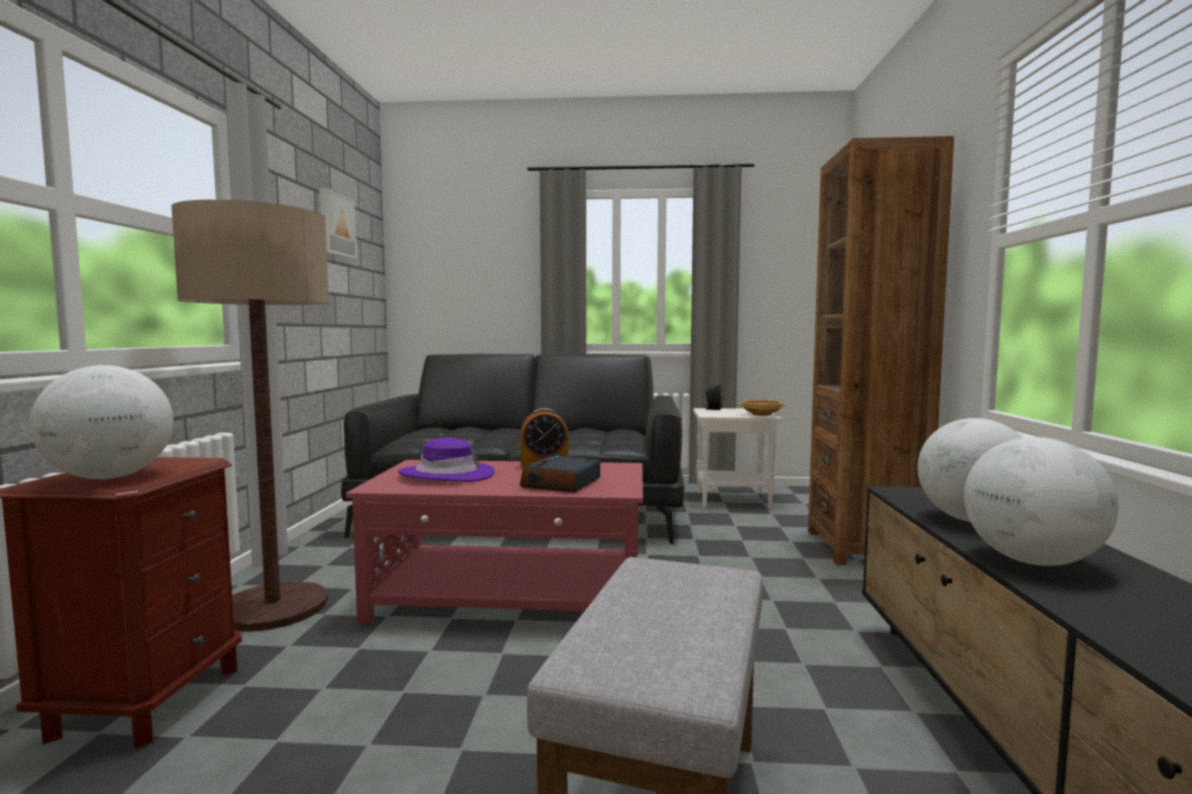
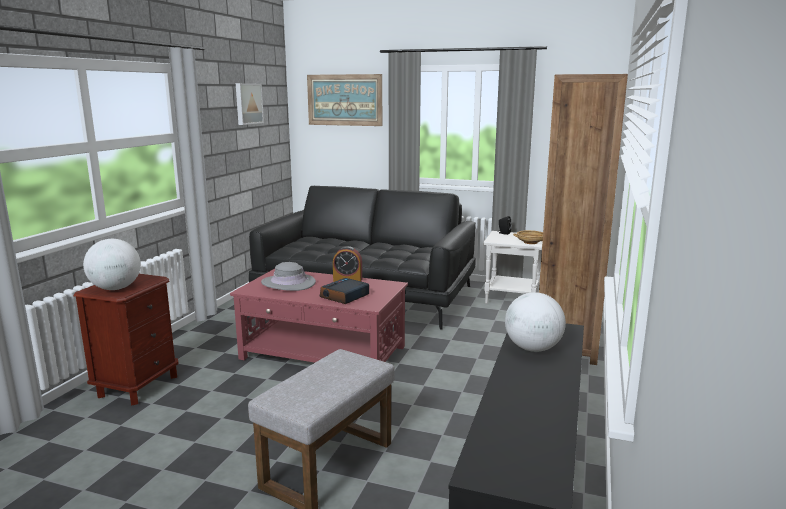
camera: 15 degrees right, 10 degrees up
(273, 608) = (201, 346): floor lamp -> none
(447, 474) = (288, 283): purple hat -> grey hat
(472, 238) = (344, 100): none -> picture
(1031, 561) = (518, 377): globe -> none

